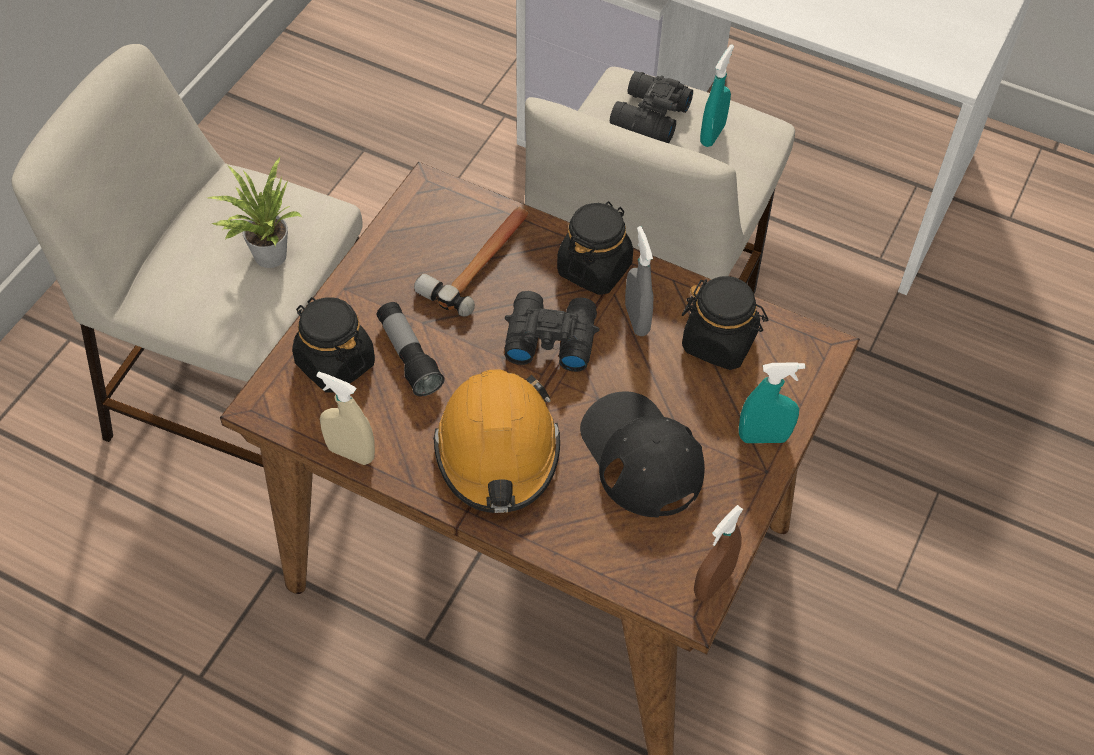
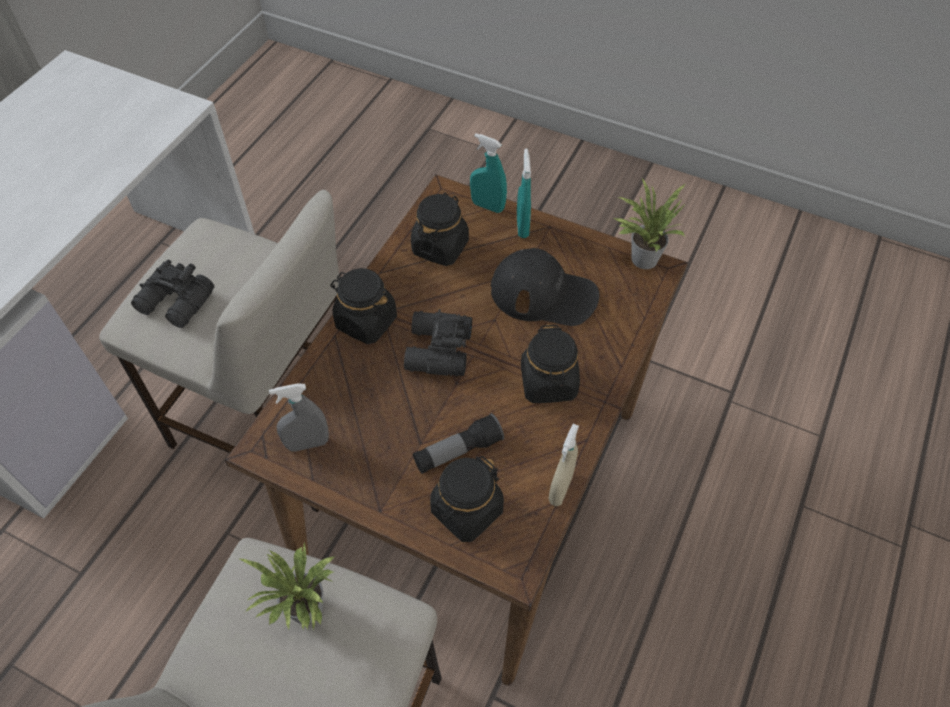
camera: 90 degrees left, 0 degrees up
(481, 260) = (353, 402): hammer -> none
(498, 451) = (548, 383): orange hard hat -> black jar
(636, 319) = (419, 295): grey spray bottle -> grey spray bottle (307, 443)
(641, 456) = (544, 294): black cap -> black cap turned 135 degrees counterclockwise
(712, 134) = (206, 261): turquoise spray bottle -> turquoise spray bottle (487, 206)
(713, 583) = (641, 257): brown spray bottle -> potted plant

